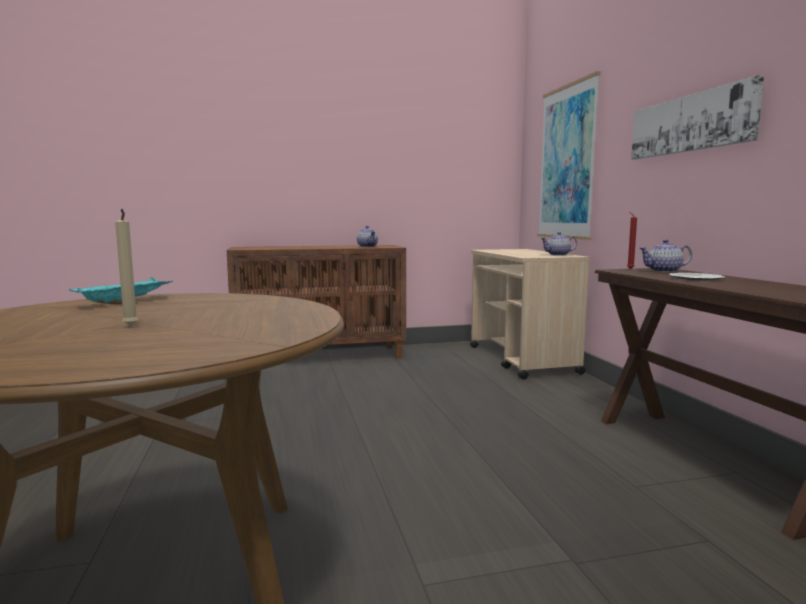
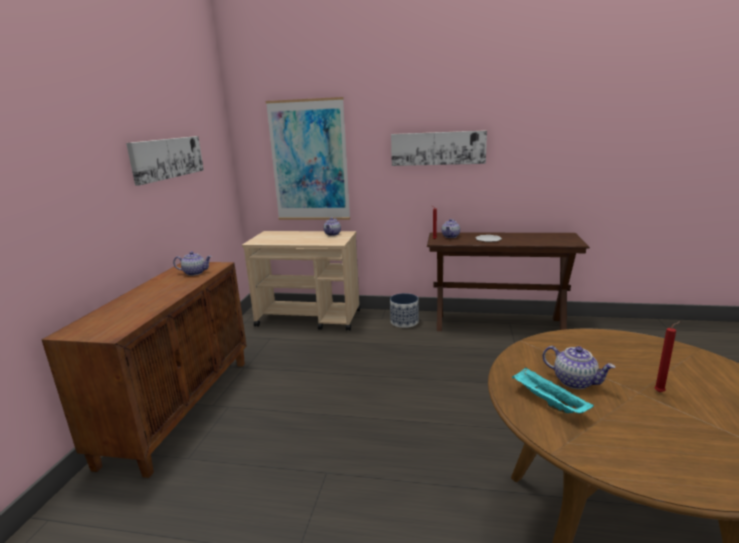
camera: 65 degrees left, 10 degrees up
(130, 326) = (660, 392): beige candle -> red candle
(168, 307) = (575, 381): none -> teapot
(404, 150) = (167, 158): none -> picture
(594, 399) = (404, 322): none -> planter

